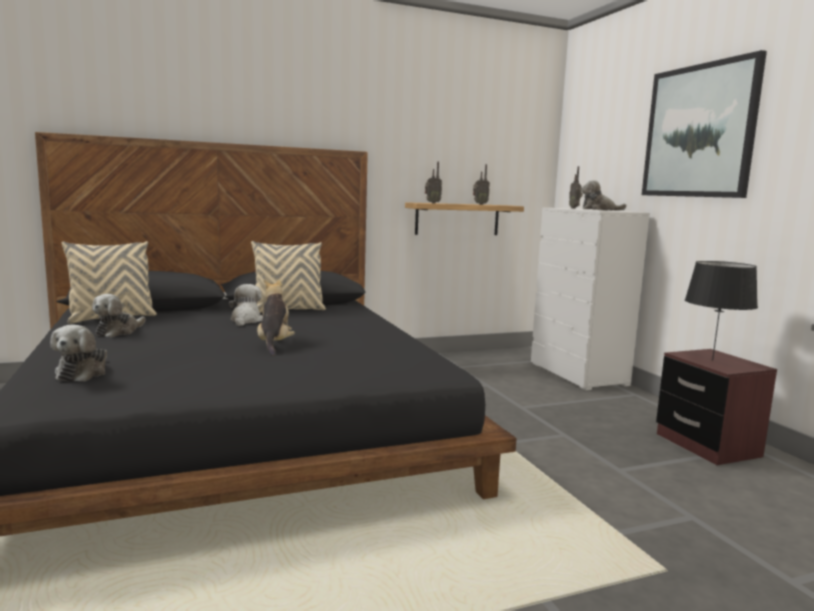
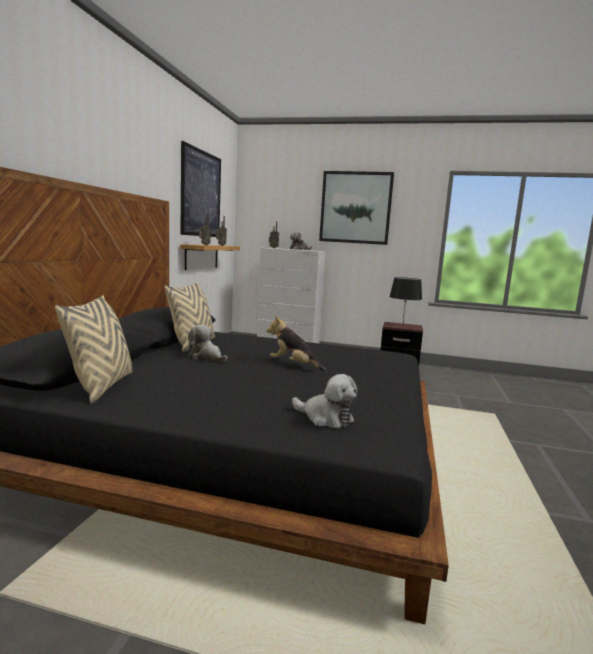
camera: 55 degrees left, 0 degrees up
(118, 331) = (174, 392): plush toy -> none
(457, 138) = (201, 194): none -> picture

